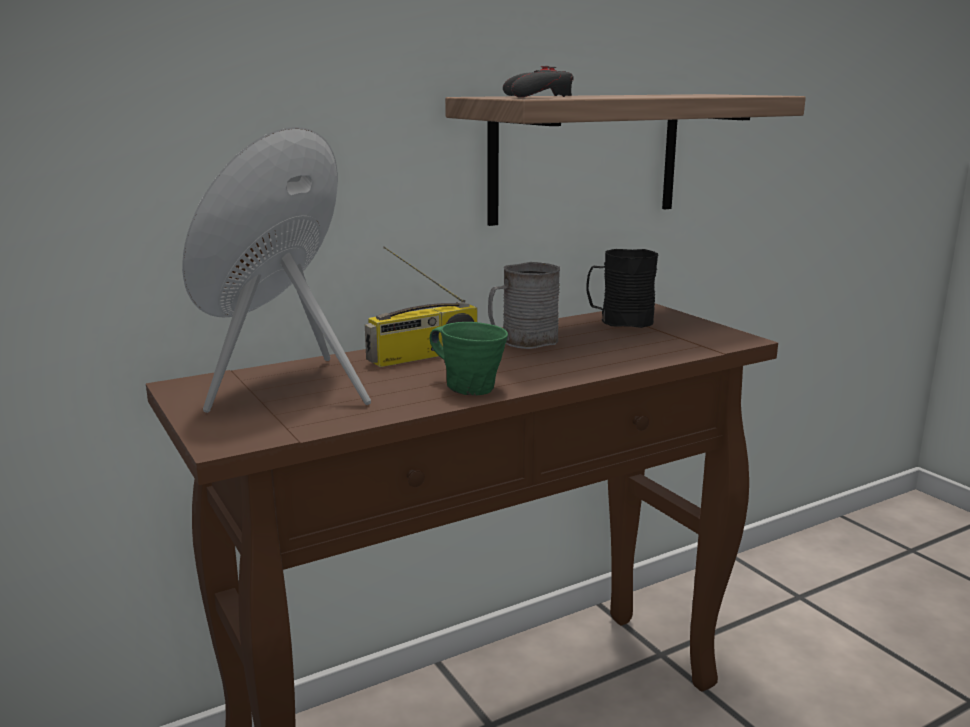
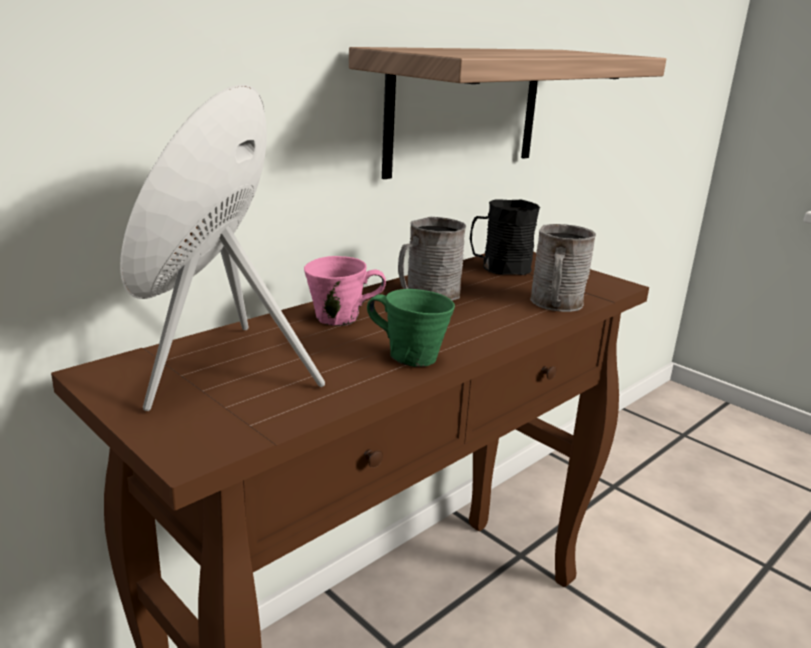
camera: 15 degrees left, 5 degrees up
(423, 356) = (340, 318): radio -> pink mug
(537, 96) = (451, 51): grey game controller -> none
(656, 353) = (556, 304): none -> grey mug

